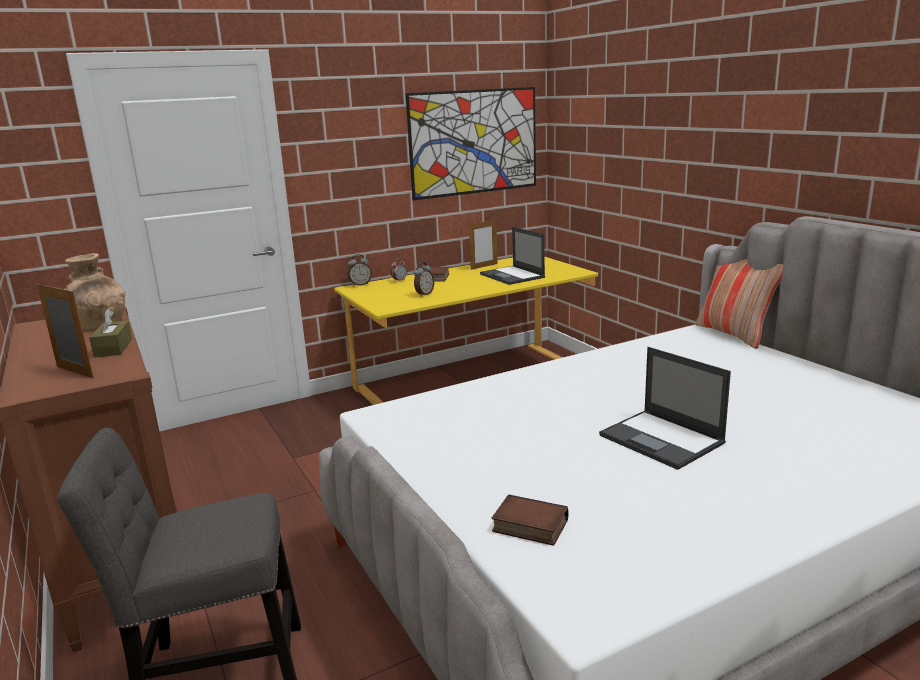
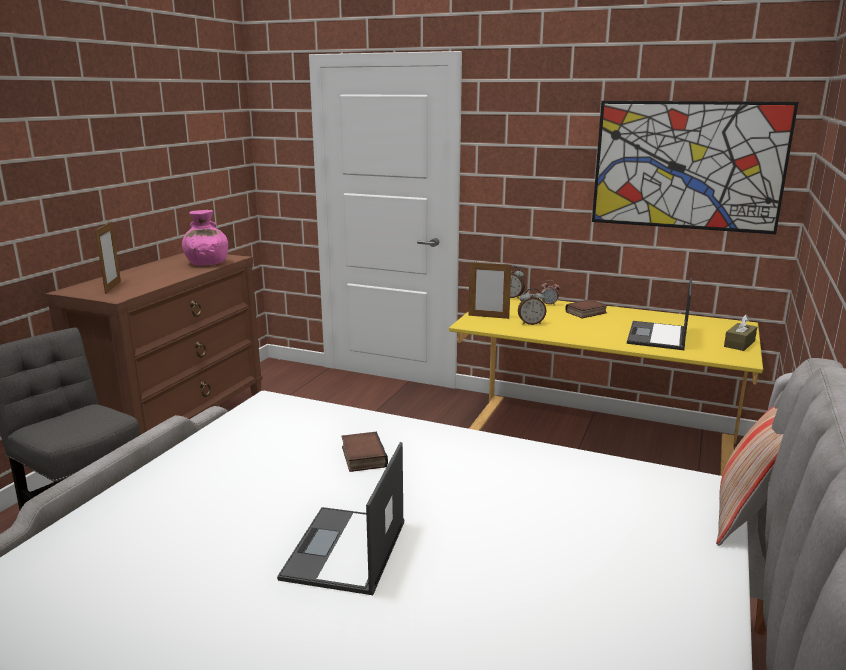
camera: 50 degrees right, 0 degrees up
(98, 324) = (206, 263): brown vase -> pink vase
(113, 348) = (164, 280): brown tissue box -> brown tissue box (739, 344)
(484, 266) = (659, 317): picture frame -> picture frame (488, 317)
(528, 527) = (109, 532): book -> book (362, 456)

